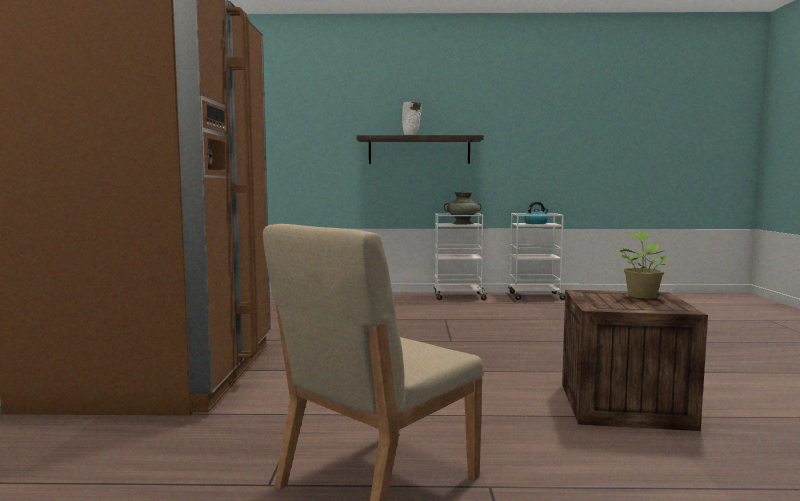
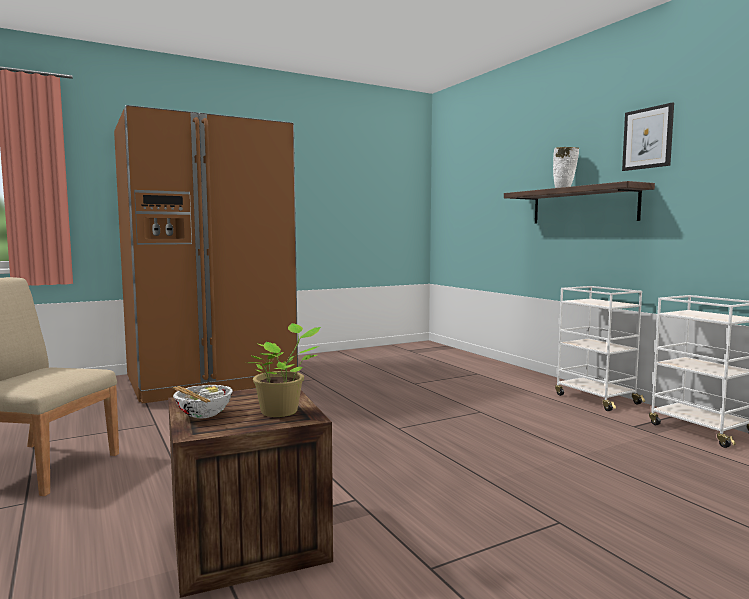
camera: 60 degrees right, 0 degrees up
(462, 223) = (603, 302): turquoise vase -> none
(473, 105) = (647, 138): none -> picture
(536, 223) = (708, 315): kettle -> none
(642, 307) = (203, 415): none -> bowl

